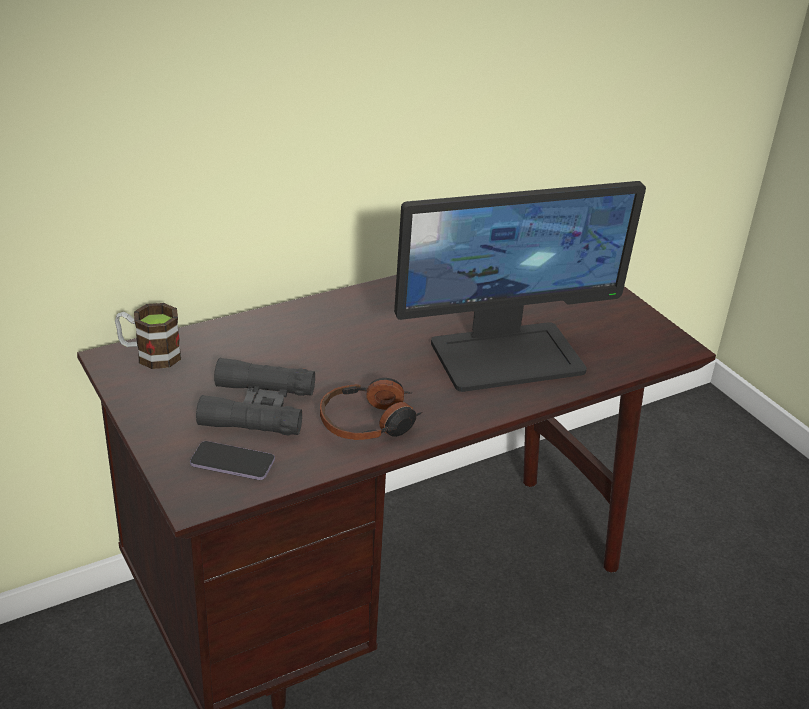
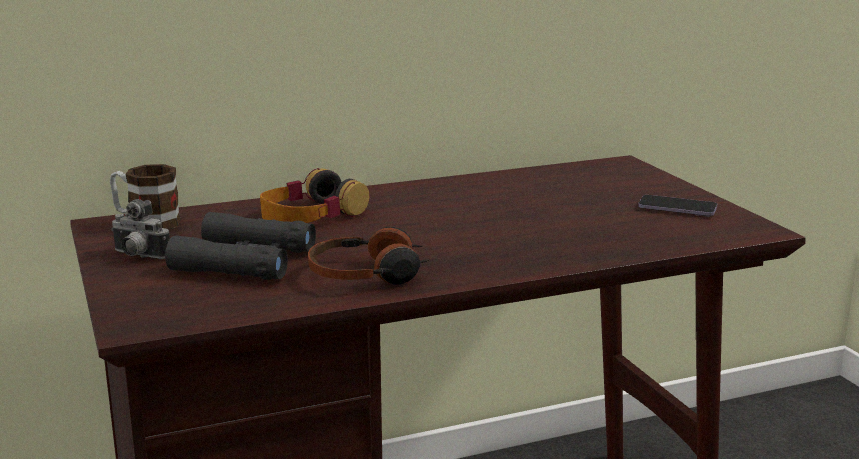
camera: 10 degrees right, 15 degrees down
(162, 406) = (138, 256): none -> camera
(232, 463) = (194, 299): phone -> phone (677, 208)
(295, 338) = (310, 215): none -> headphones
(507, 355) = (549, 231): monitor -> none

